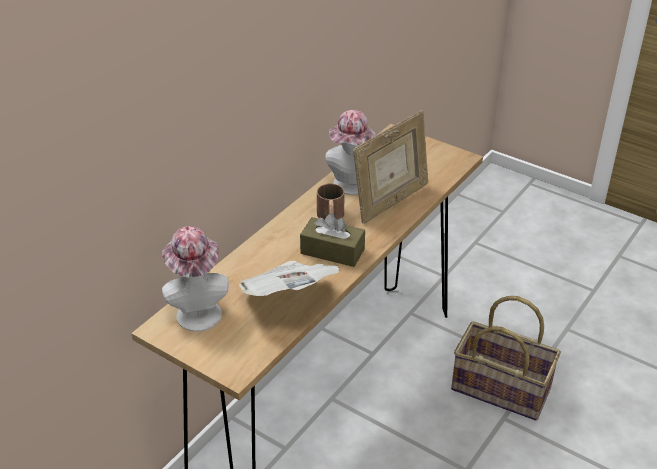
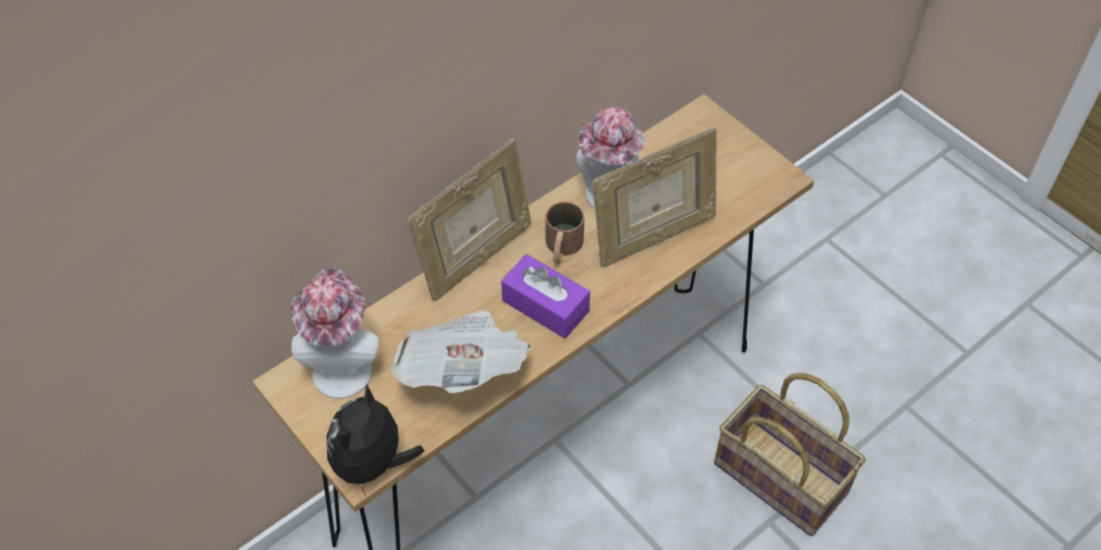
camera: 15 degrees right, 15 degrees up
(243, 365) = (372, 464): none -> plush toy
(272, 234) = (476, 259): none -> picture frame
(332, 251) = (545, 306): brown tissue box -> purple tissue box

